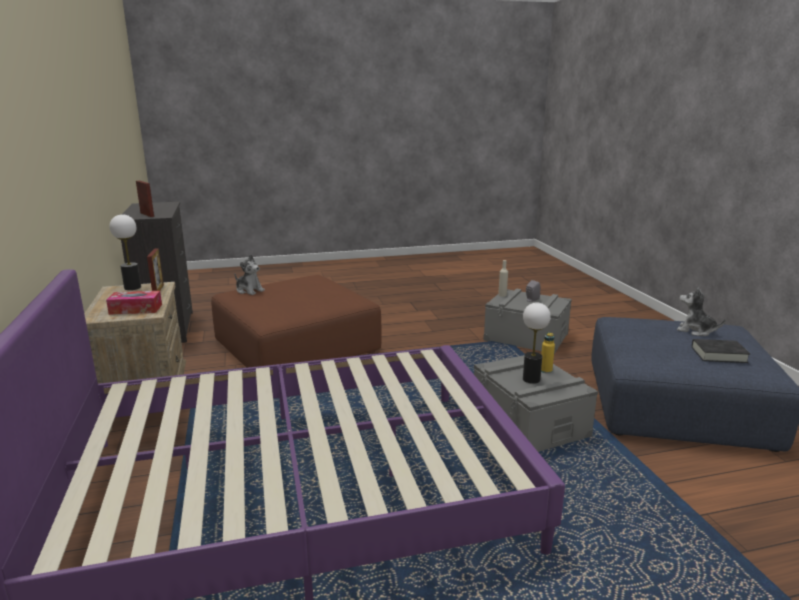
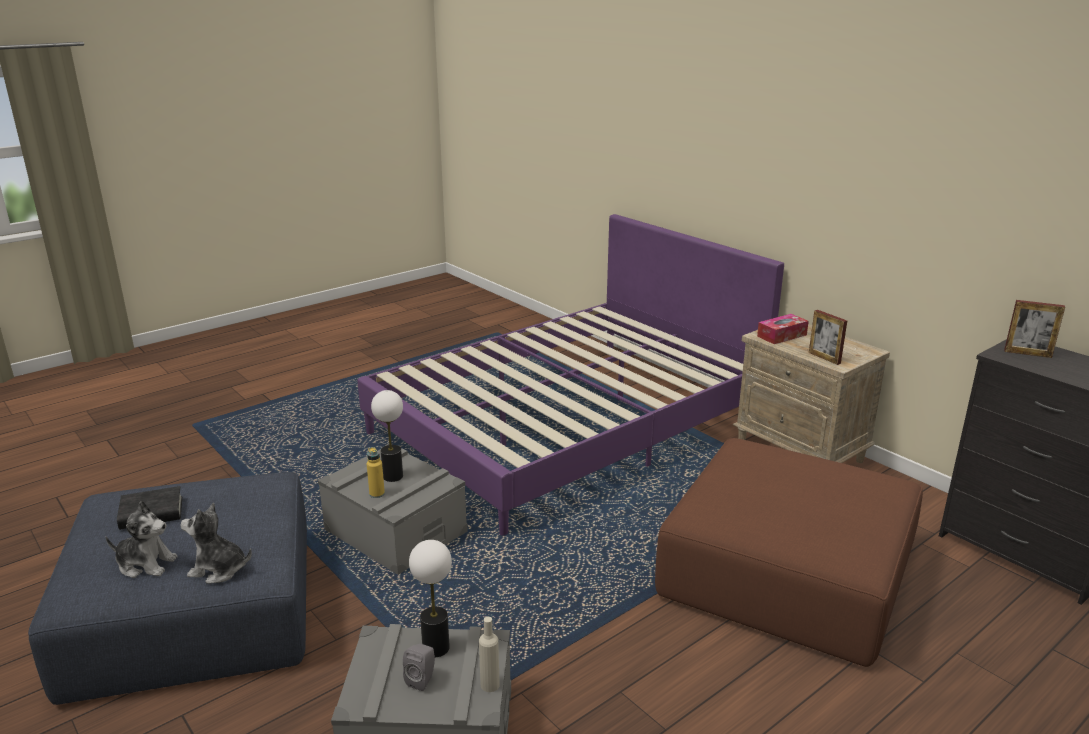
camera: 155 degrees right, 5 degrees up
(132, 287) = (857, 355): table lamp -> table lamp (436, 648)
(249, 290) = (877, 492): plush toy -> plush toy (219, 570)

